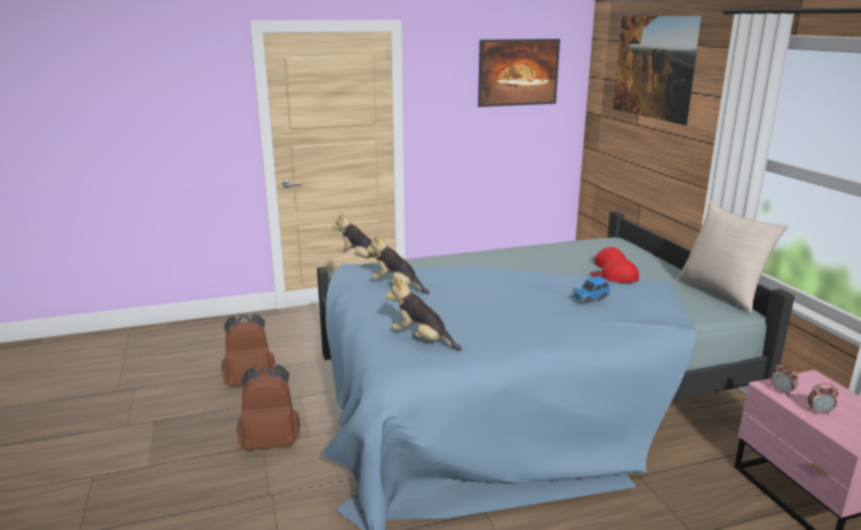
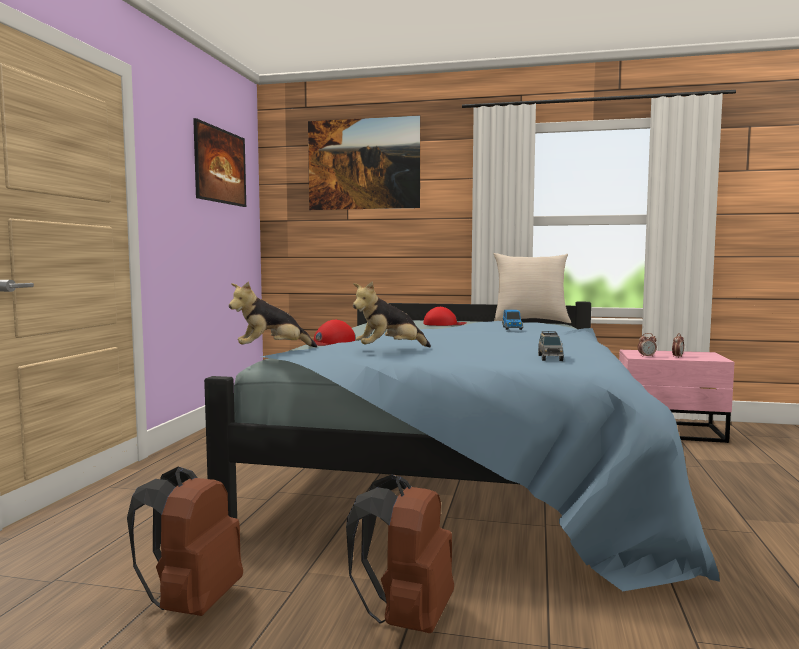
camera: 60 degrees left, 15 degrees down
(422, 340) = (550, 358): plush toy -> grey toy car
(615, 277) = (476, 322): red cap -> red cap (330, 343)

